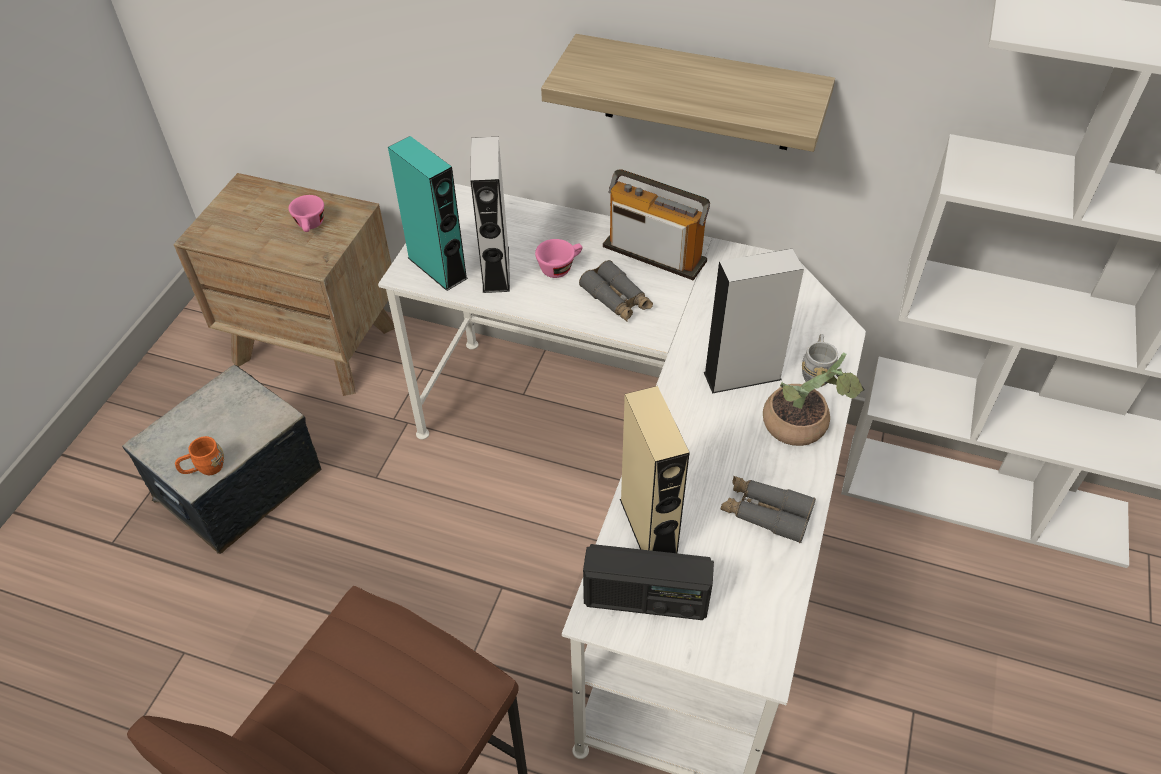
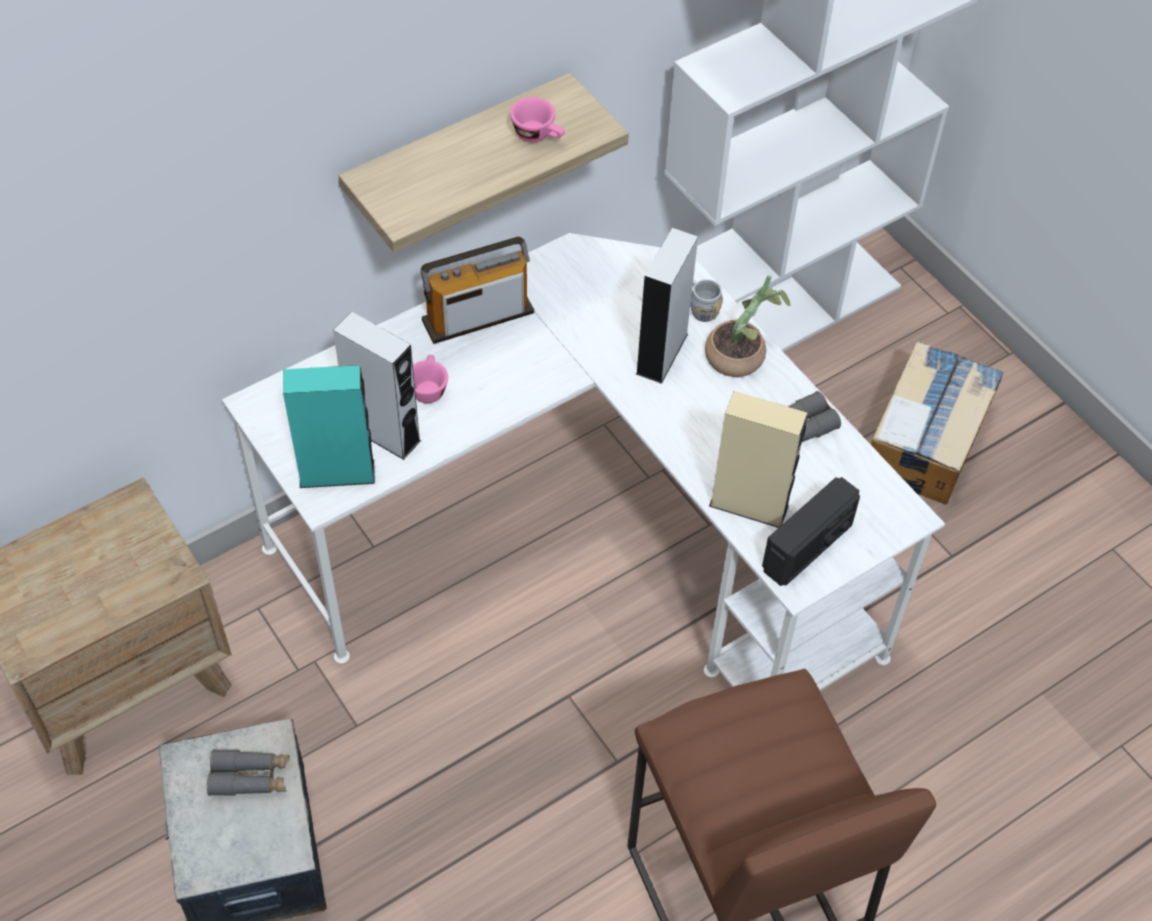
camera: 55 degrees left, 5 degrees up
(204, 469) = (282, 836): orange mug -> none
(311, 226) = (116, 550): pink cup -> pink cup (538, 135)
(616, 299) = (504, 375): grey binoculars -> grey binoculars (250, 777)
(1001, 692) = (927, 438): none -> cardboard box

